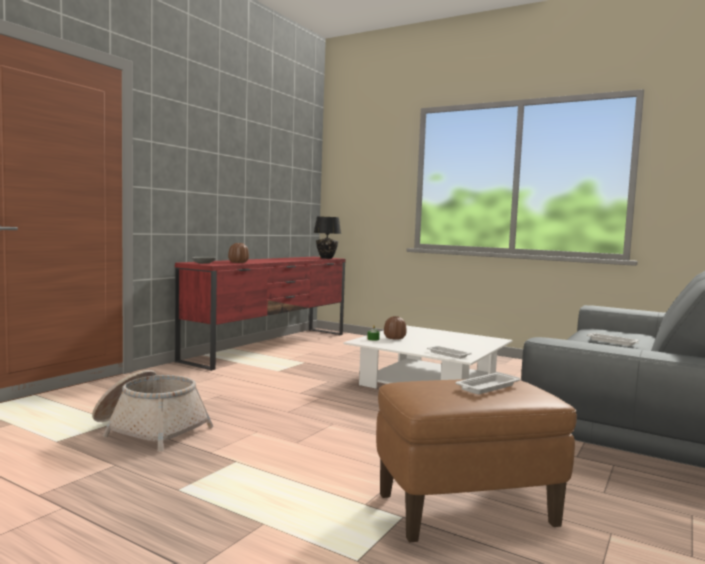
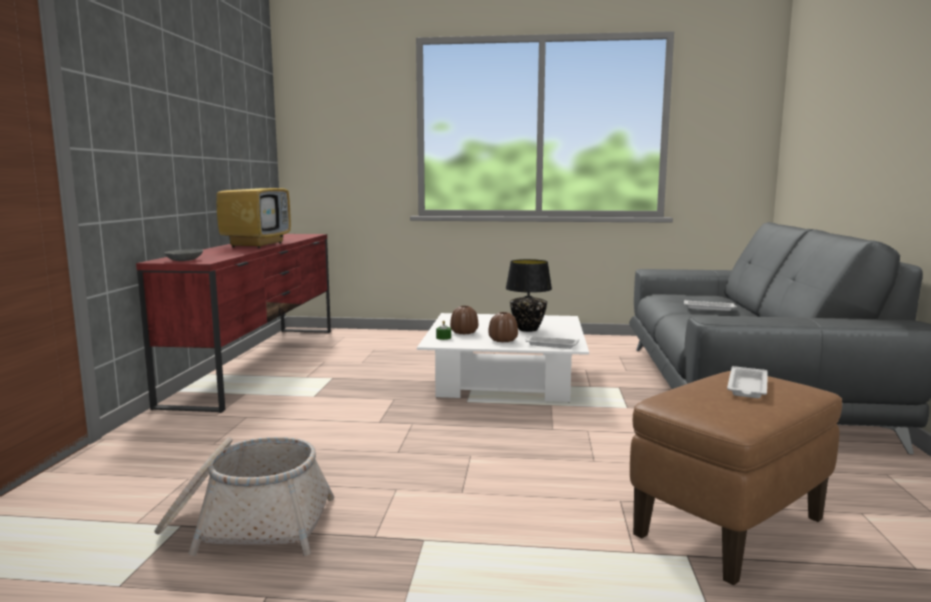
camera: 25 degrees left, 5 degrees up
(238, 262) = (225, 254): brown vase -> brown vase (503, 340)
(275, 260) = (256, 245): none -> television
(326, 258) = (305, 235): black table lamp -> black table lamp (527, 329)

